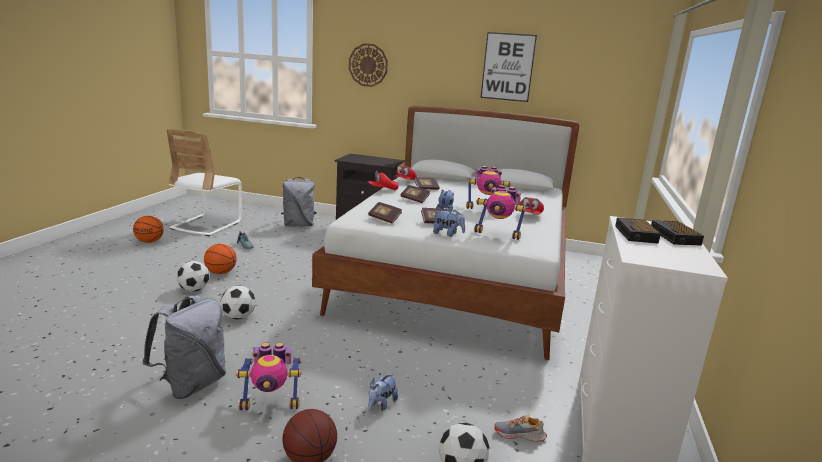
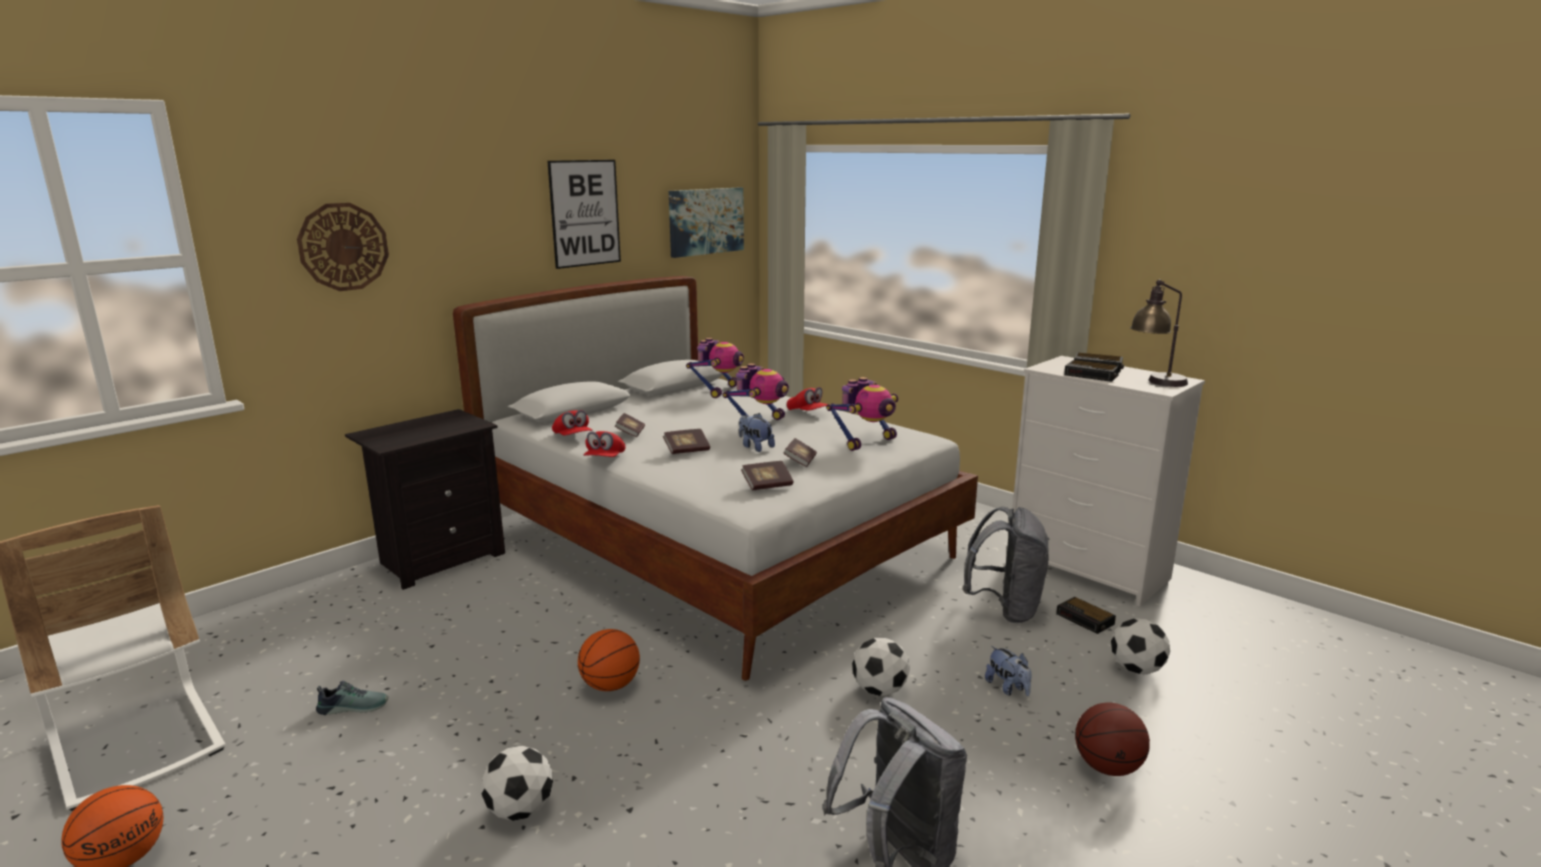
camera: 60 degrees left, 0 degrees up
(220, 273) = (467, 762): basketball -> basketball (610, 686)
(238, 317) = (689, 768): football -> football (879, 690)
(271, 403) = (977, 777): toy robot -> toy robot (718, 391)
(298, 225) = (322, 622): grey backpack -> grey backpack (1005, 609)
(447, 234) = (849, 466): plush toy -> none
(519, 435) = (1086, 619): shoe -> alarm clock
(611, 87) = (706, 221): none -> picture
(661, 256) = (1155, 383): none -> table lamp

